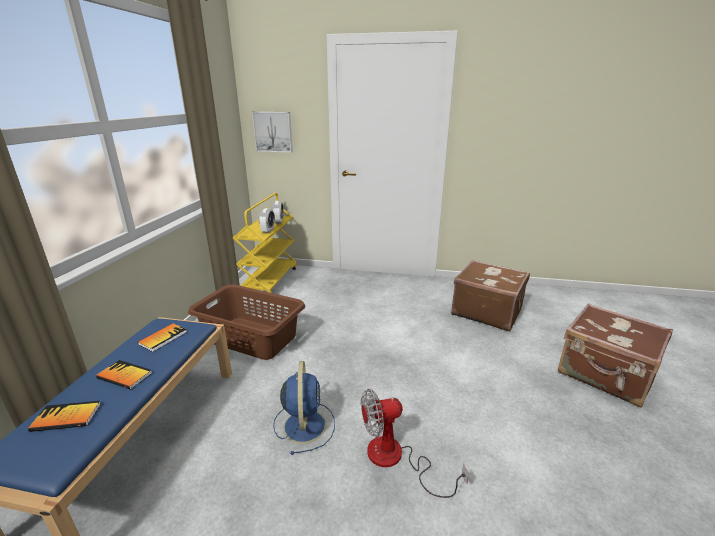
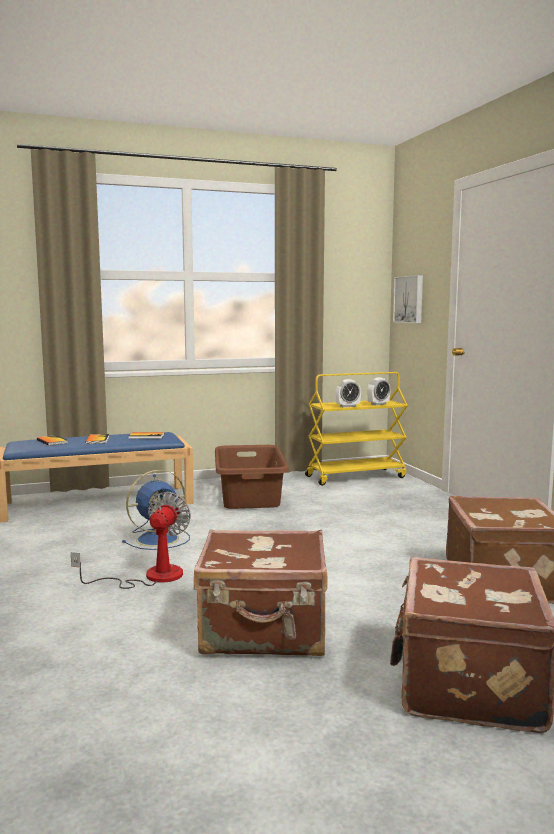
camera: 60 degrees right, 15 degrees down
(396, 459) = (150, 577): fan -> fan turned 60 degrees clockwise
(528, 426) = (264, 632): none -> brown suitcase

